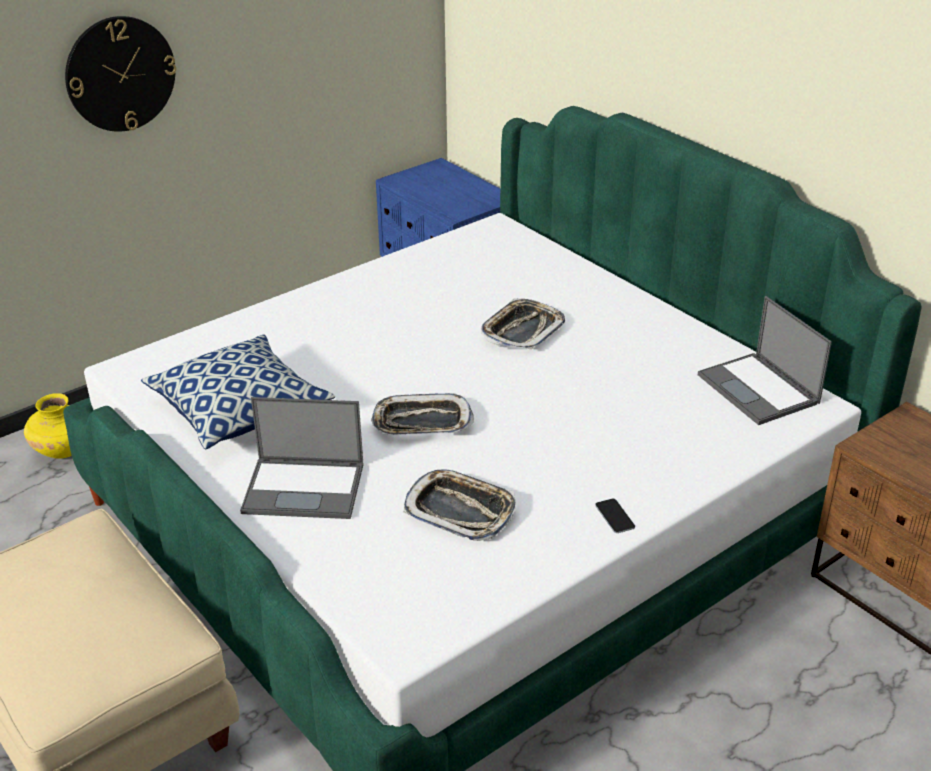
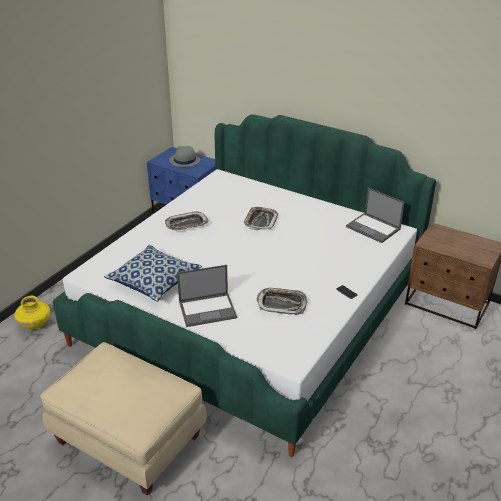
camera: 20 degrees left, 0 degrees up
(120, 74) = (40, 128): wall clock -> none
(421, 422) = (241, 270): tray -> tray (186, 224)
(448, 187) = (184, 160): none -> grey hat

